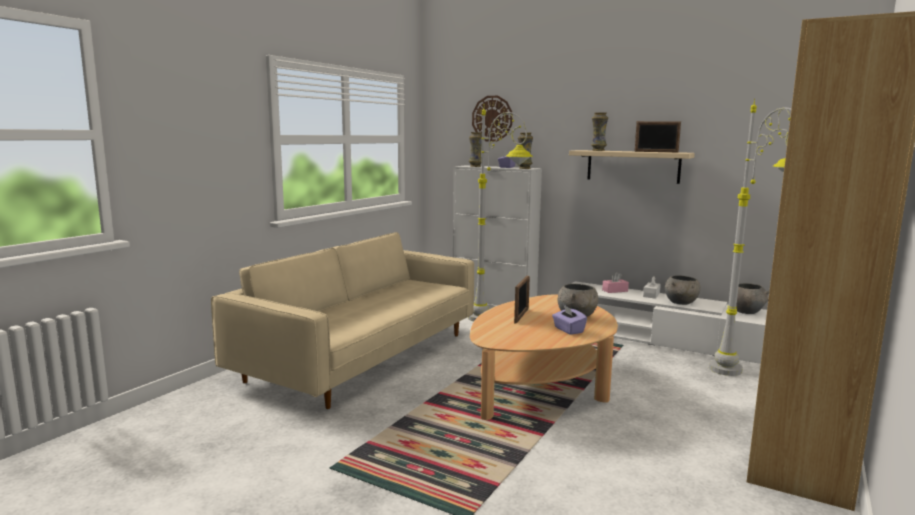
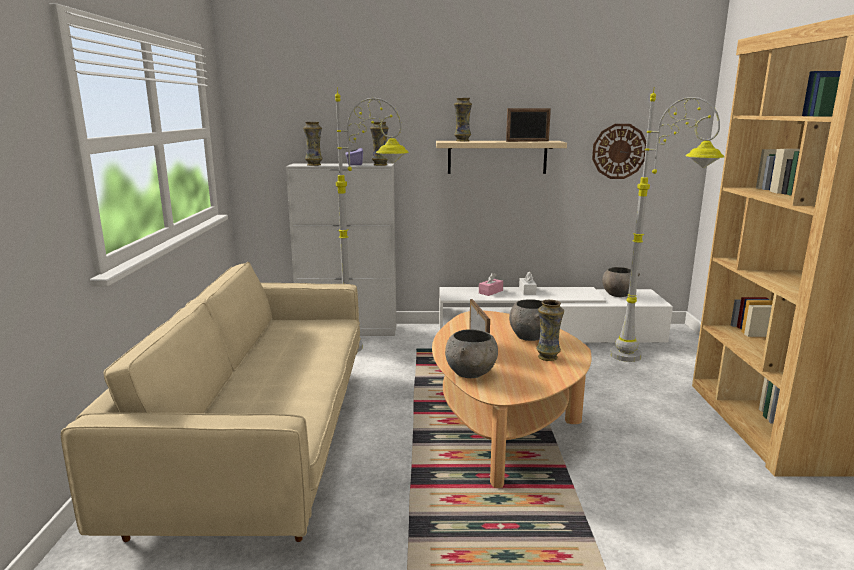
camera: 30 degrees left, 5 degrees up
(492, 118) = (323, 104): wall clock -> wall clock (619, 151)
(568, 330) = (548, 357): purple tissue box -> vase
(681, 303) = (562, 295): grey bowl -> grey bowl (471, 373)

